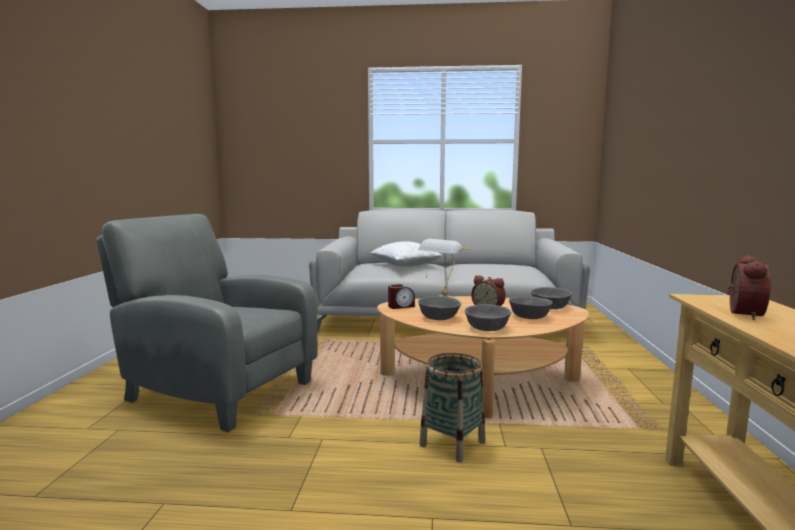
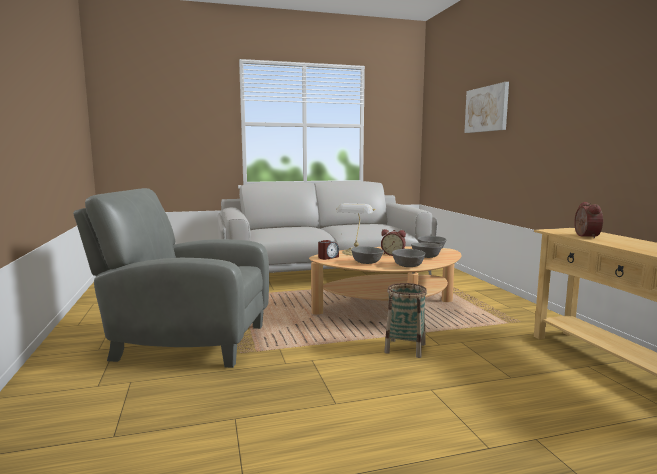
camera: 20 degrees left, 0 degrees up
(405, 265) = (295, 228): white pillow -> none
(668, 111) = (486, 109): none -> picture

